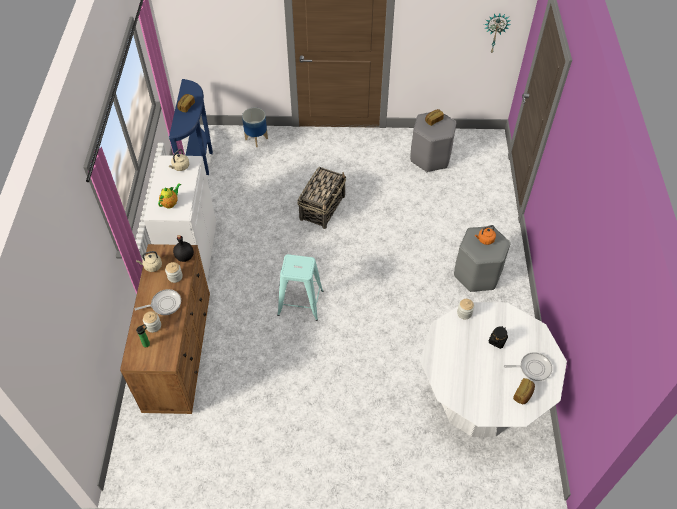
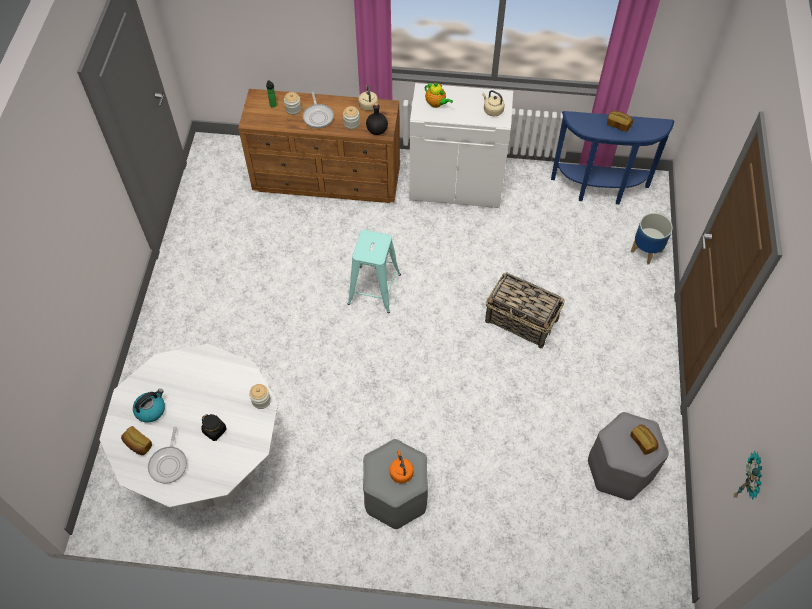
camera: 95 degrees right, 5 degrees up
(490, 391) = (151, 409): none -> kettle

